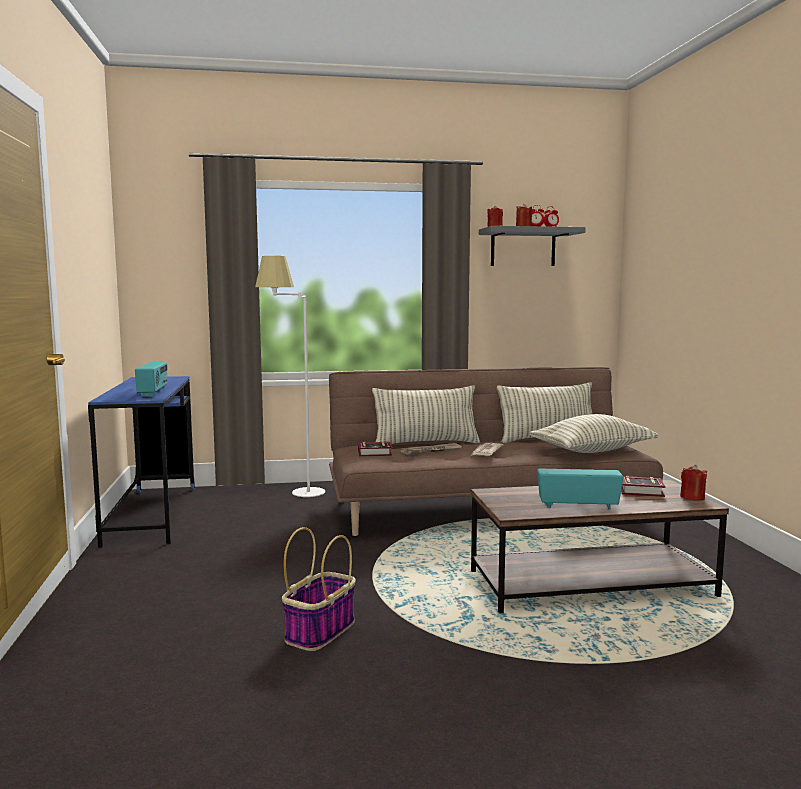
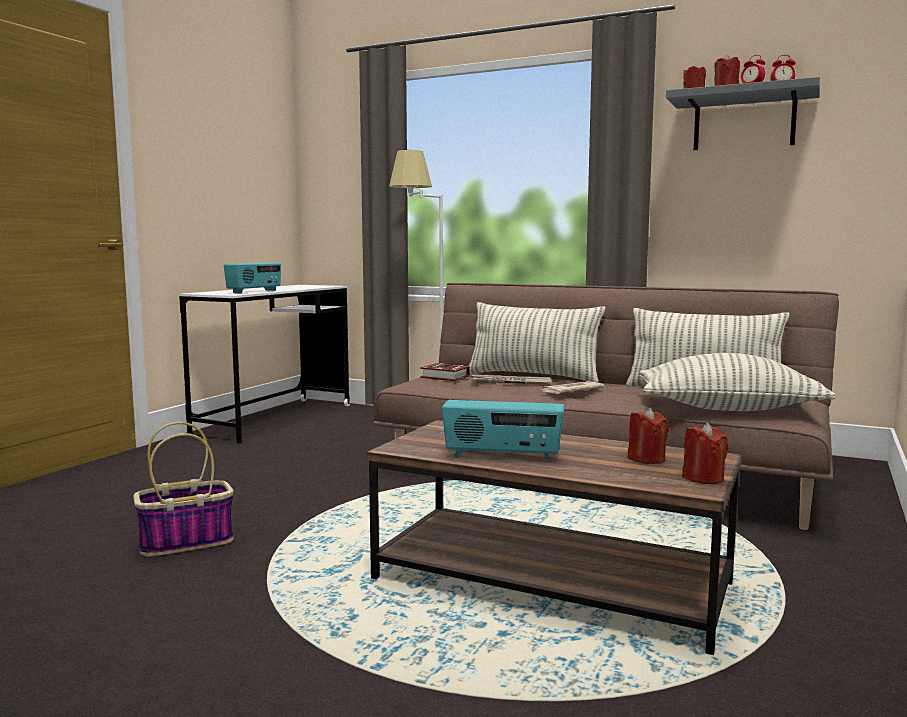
camera: 35 degrees right, 0 degrees up
(152, 515) = (275, 419): blue desk -> white desk
(578, 506) = (502, 456): radio -> radio turned 150 degrees clockwise
(643, 491) = (646, 459): book -> red candle

